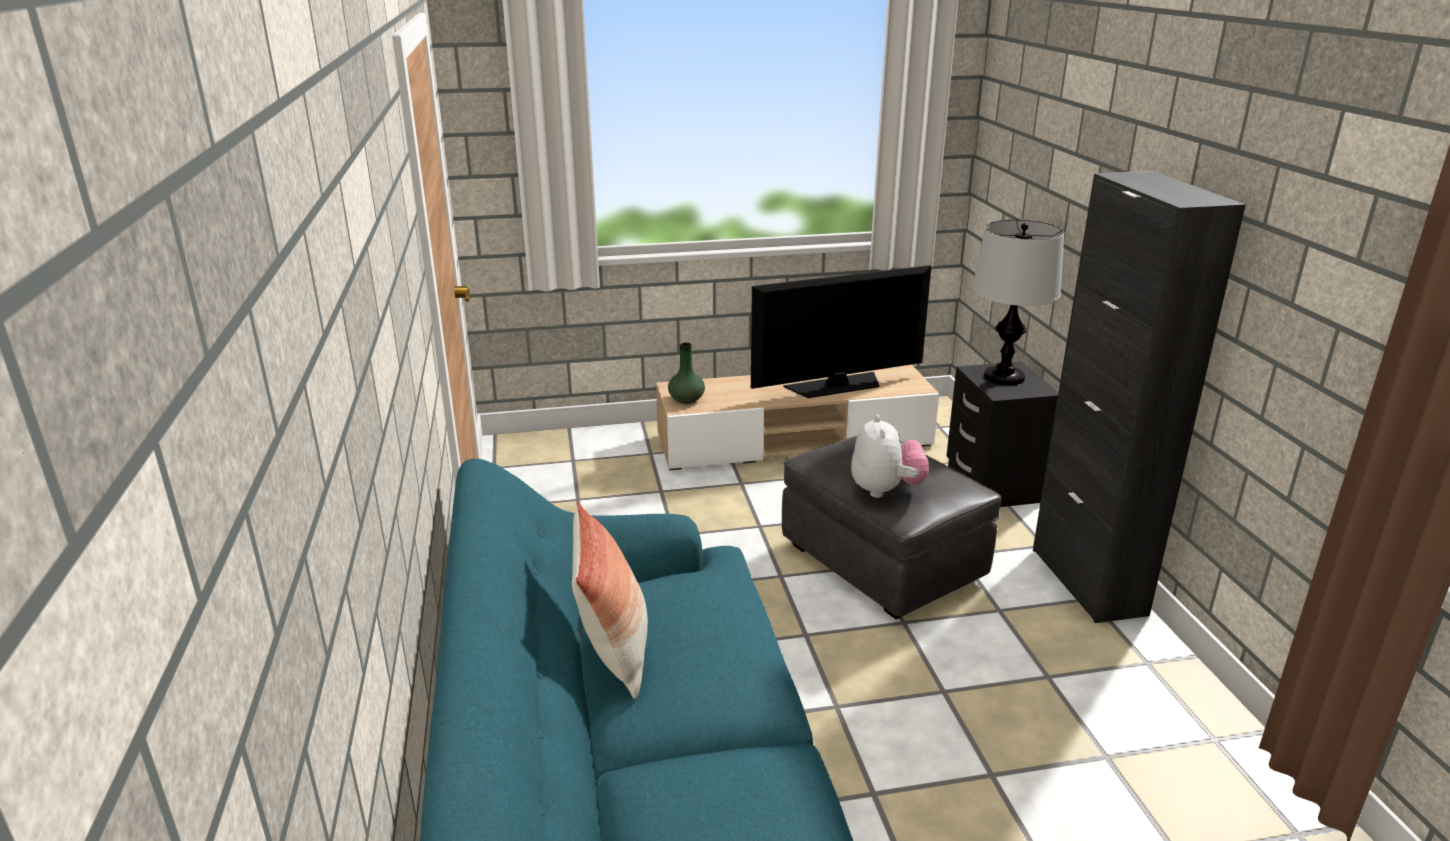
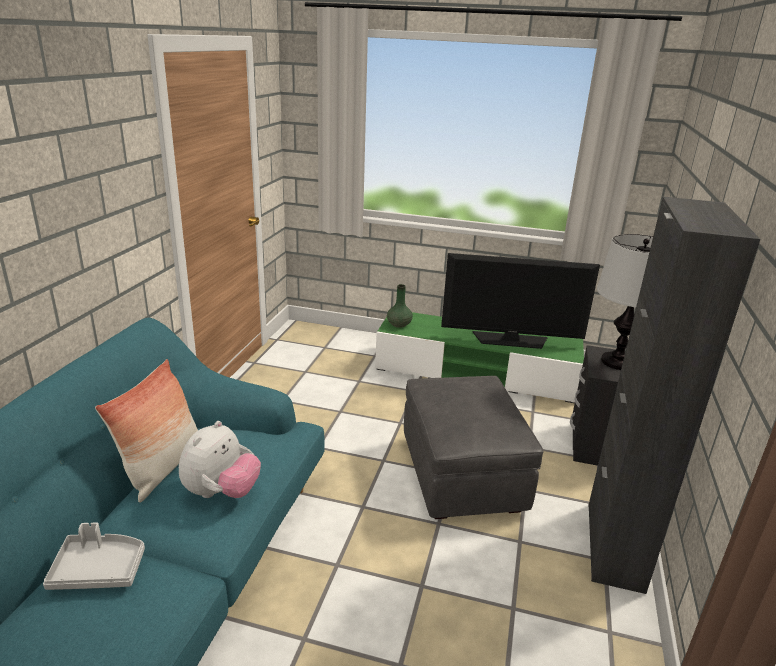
camera: 25 degrees right, 0 degrees up
(679, 783) = (99, 569): none -> grey tray
(794, 441) = (475, 373): beige tv stand -> green tv stand
(886, 490) = (453, 420): plush toy -> plush toy (221, 492)

